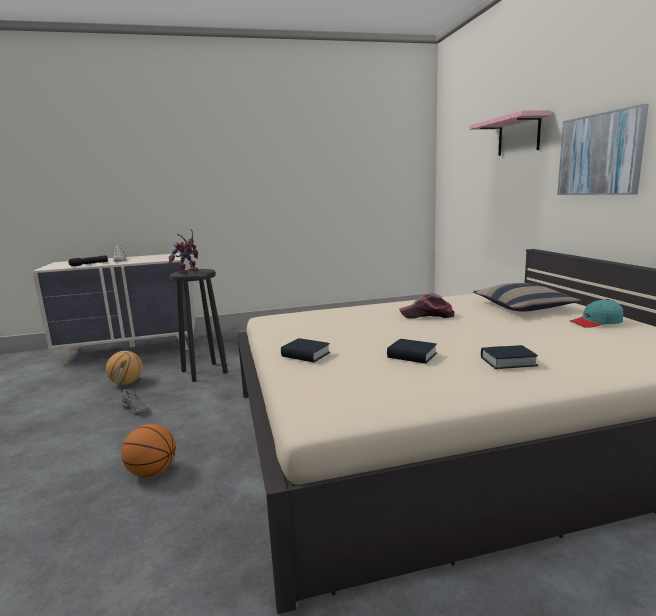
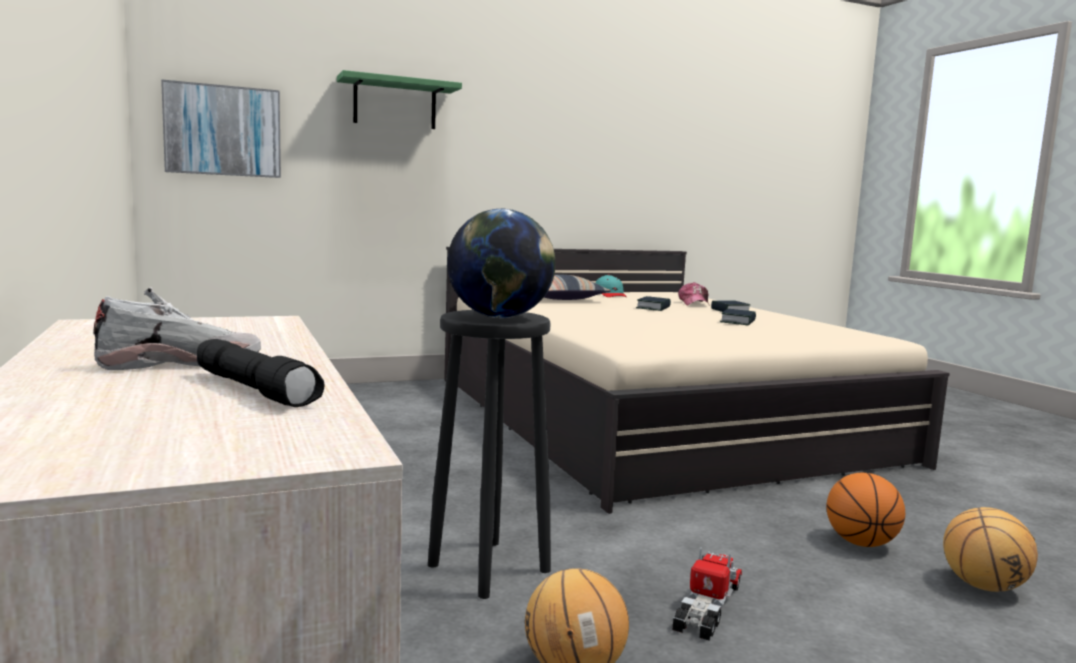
camera: 100 degrees left, 5 degrees down
(64, 503) = (983, 586): none -> basketball
(136, 409) = (708, 607): grey shoe -> toy truck
(187, 272) = (500, 318): toy robot -> globe
(305, 355) = (769, 338): book -> book (653, 308)
(427, 315) = (603, 312): cap -> cap (694, 303)
(519, 135) = (395, 104): pink shelf -> green shelf
(600, 154) = (519, 149): picture -> picture (223, 130)

